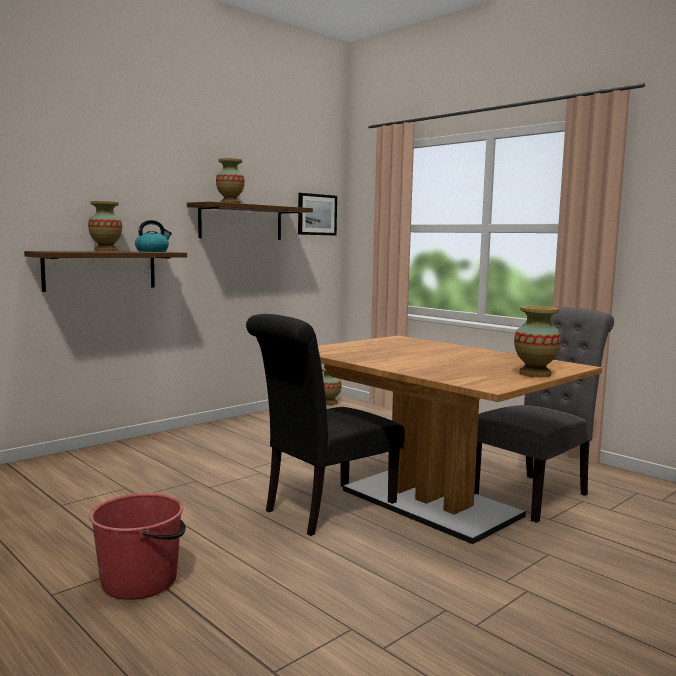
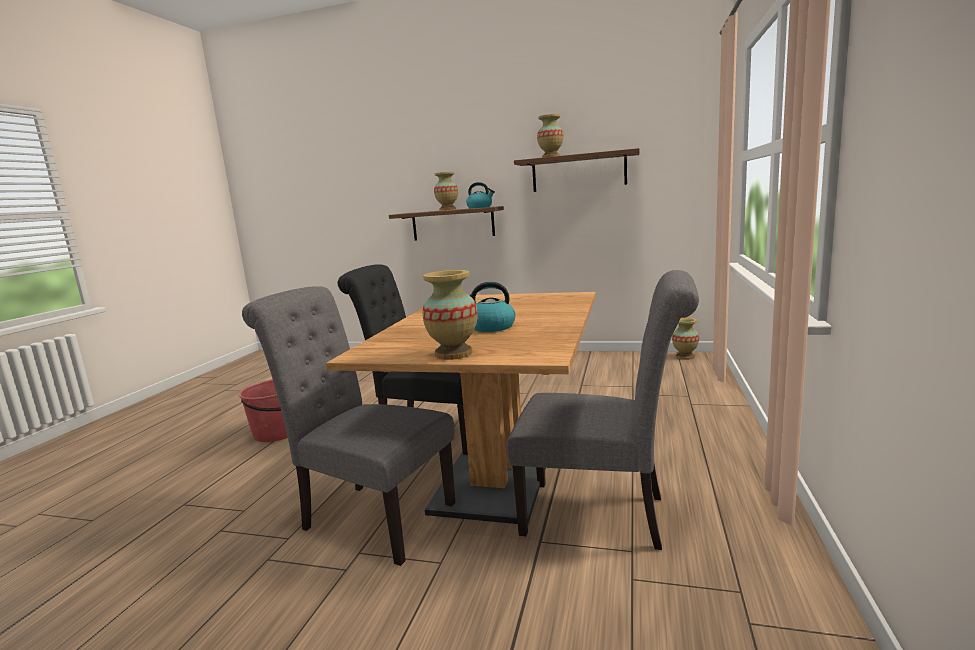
camera: 60 degrees right, 5 degrees up
(316, 214) = (679, 151): picture -> none
(450, 565) = (370, 517): none -> grey chair
(467, 360) = (490, 327): none -> kettle

